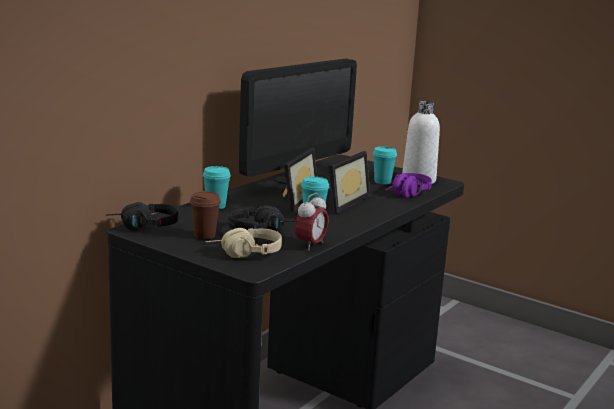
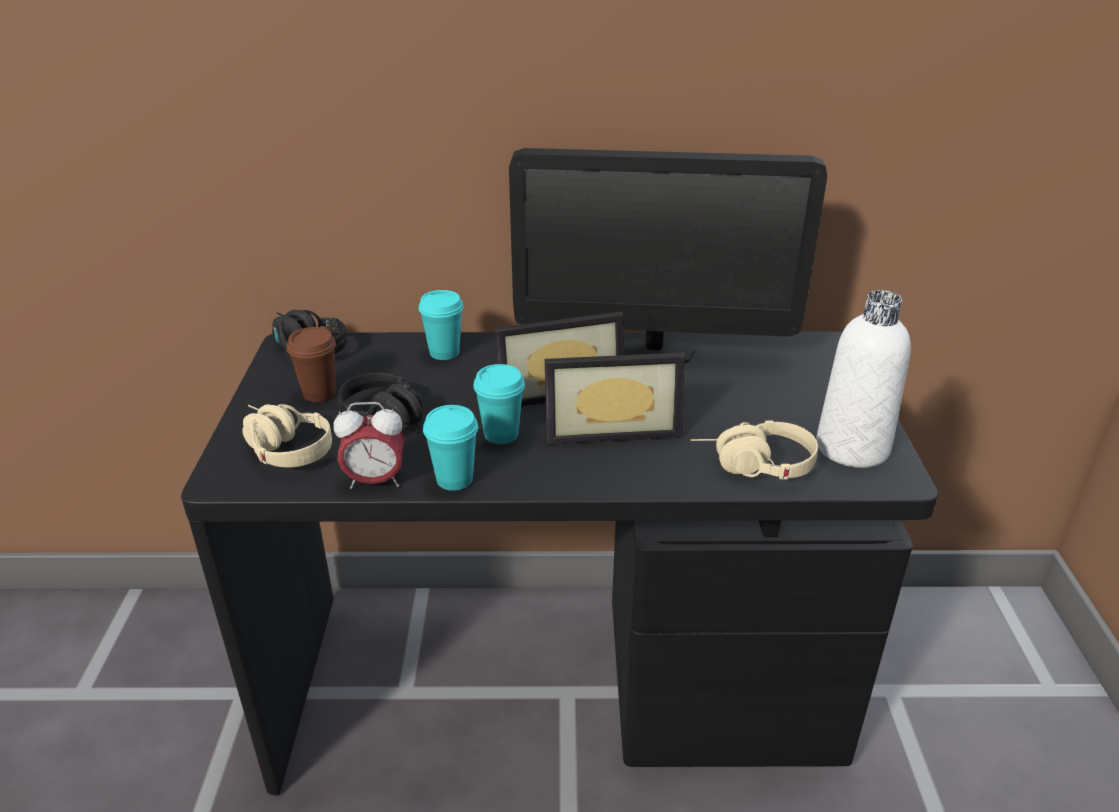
camera: 55 degrees right, 15 degrees up
(382, 182) = (776, 420): turquoise cup -> turquoise cup (454, 479)
(406, 194) = (752, 466): purple headphones -> beige headphones

